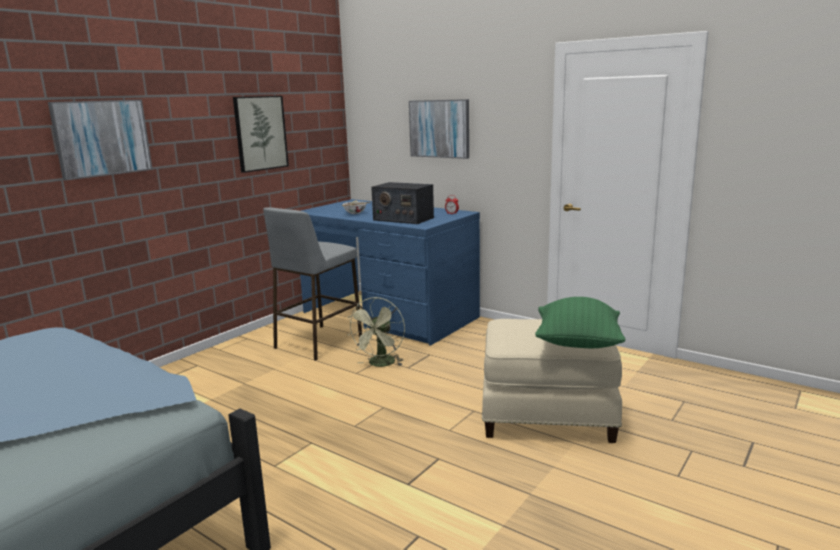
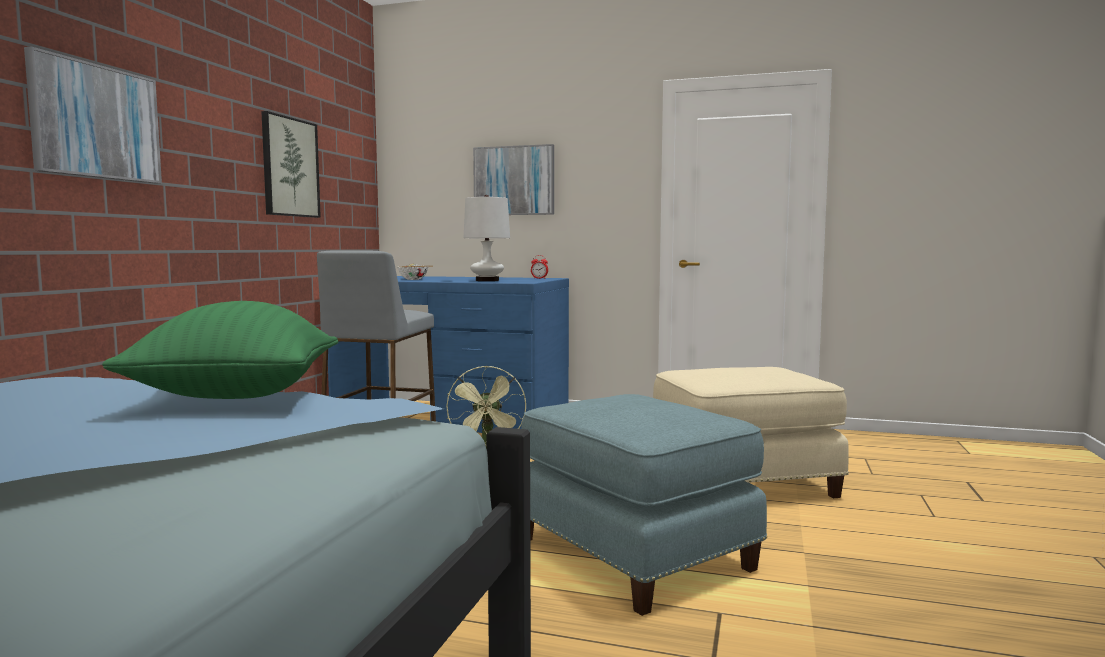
camera: 20 degrees left, 10 degrees down
(403, 219) = (487, 280): radio -> white table lamp
(408, 471) = (635, 552): none -> blue ottoman
(577, 345) = (791, 379): green pillow -> green pillow (236, 399)

